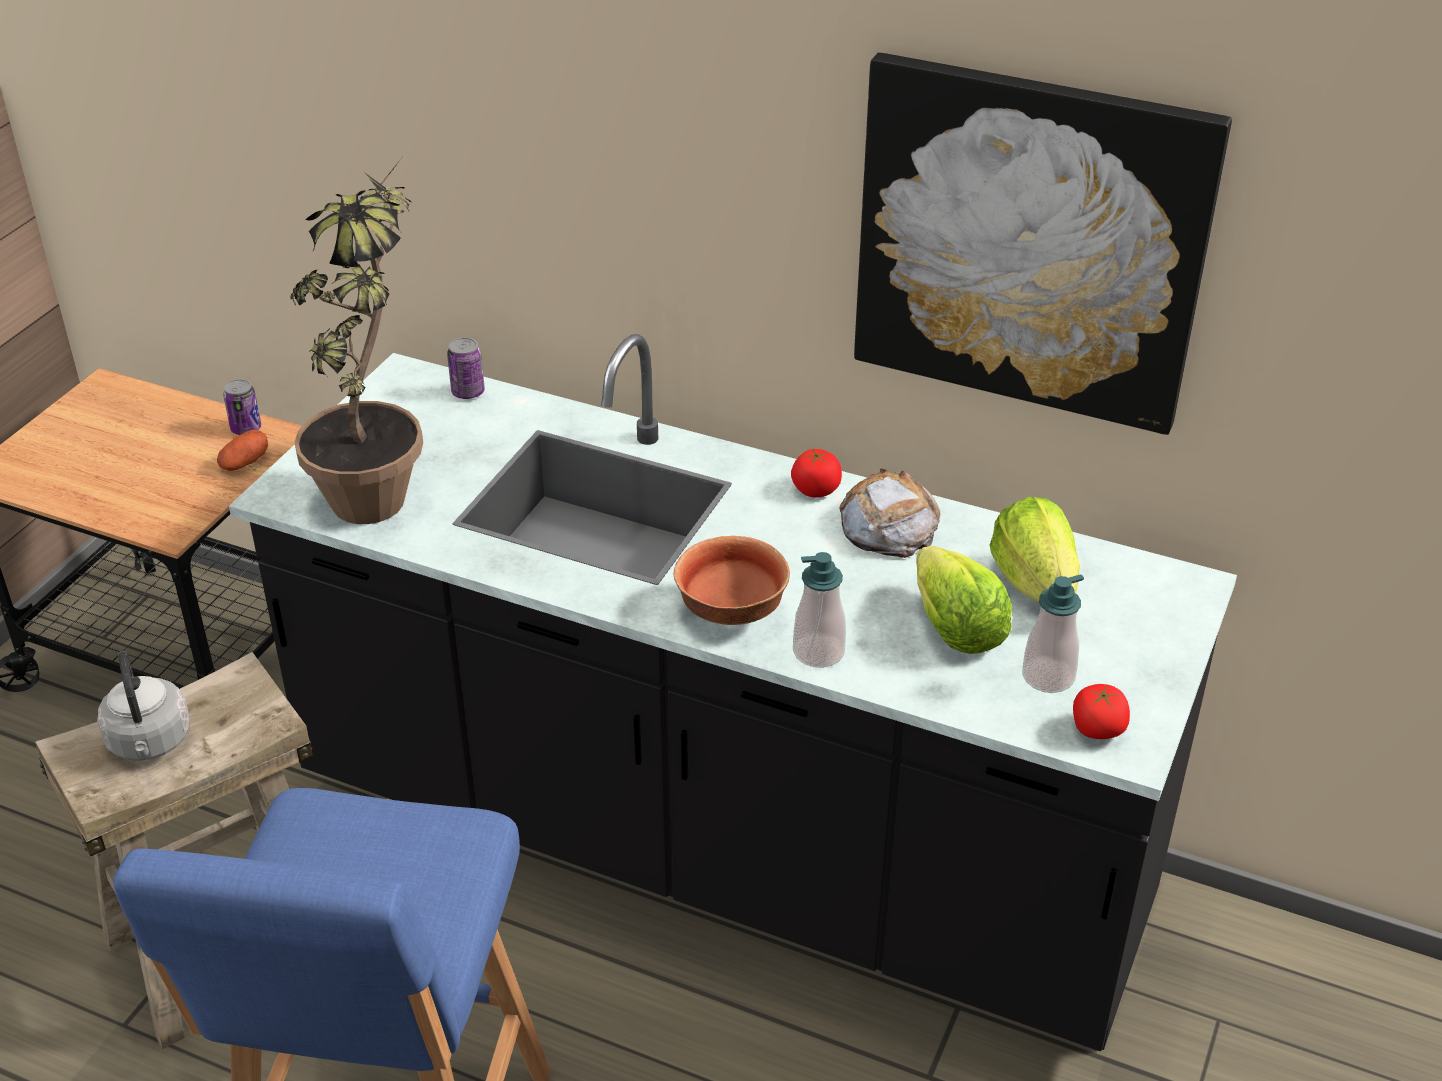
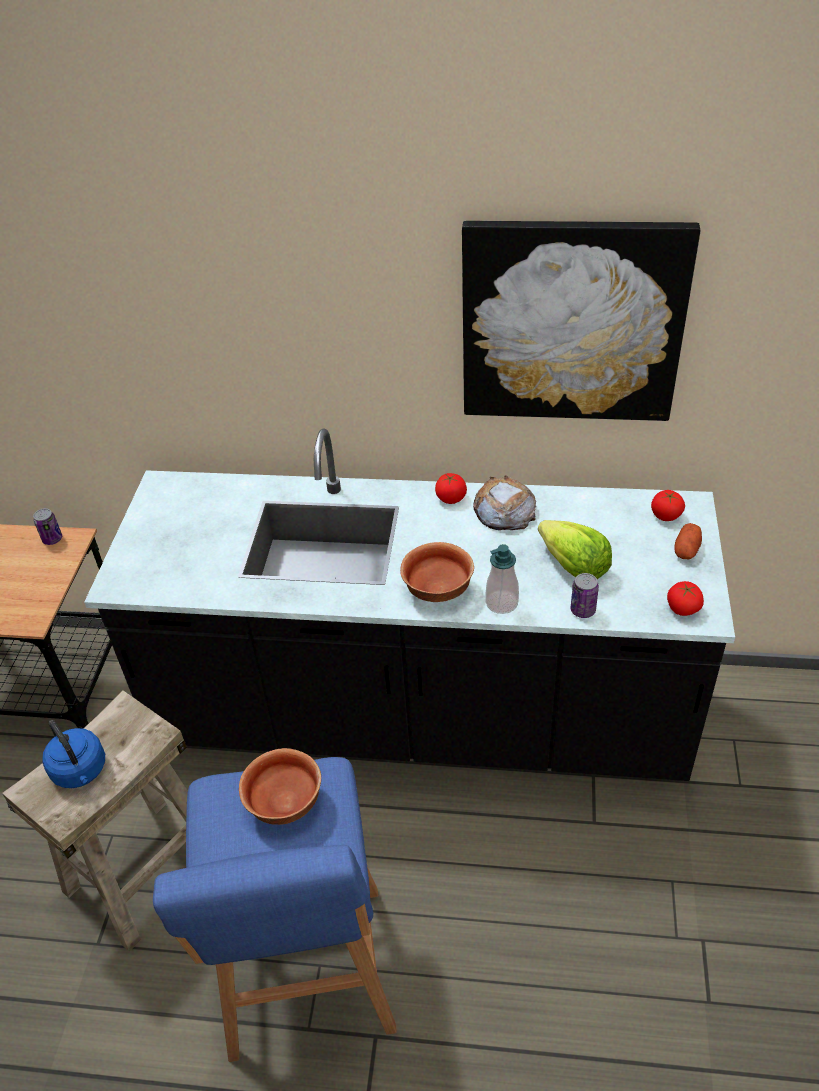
camera: 15 degrees left, 5 degrees up
(150, 743) = (81, 771): grey kettle -> blue kettle
(245, 463) = (62, 562): potato -> potato (686, 550)
(380, 485) = (178, 562): potted plant -> none
(393, 852) = (285, 804): none -> bowl
(468, 392) = (207, 486): can -> can (583, 610)
(1035, 584) = (605, 526): lettuce -> none
(1048, 677) = (640, 583): soap dispenser -> none
(1141, 591) = (665, 515): none -> tomato

